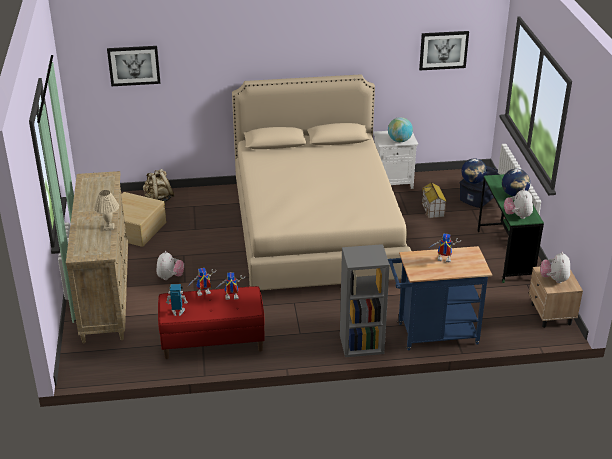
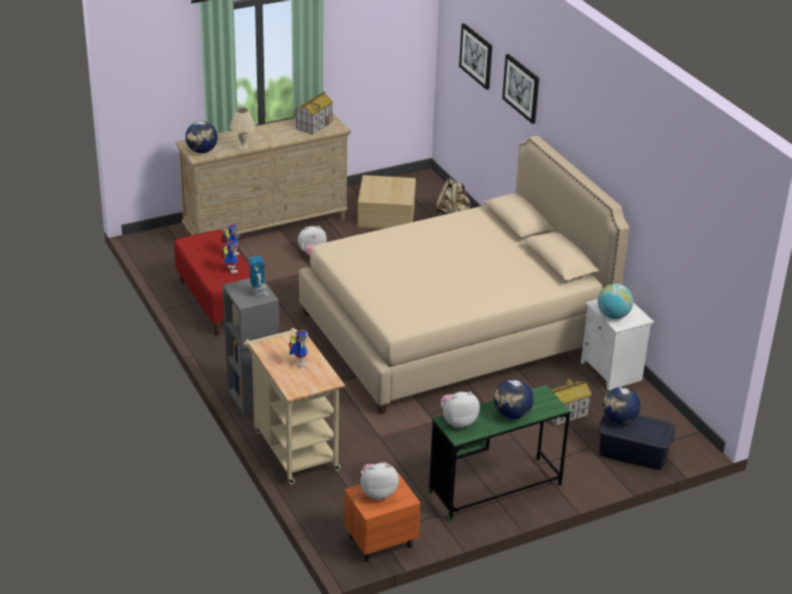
camera: 70 degrees right, 0 degrees up
(95, 186) = (314, 125): none -> toy house
(97, 250) = (202, 151): none -> globe
(177, 312) = (195, 245): toy robot -> toy robot (259, 292)
(432, 335) = (293, 447): blue cart -> beige cart
(443, 50) = (696, 237): picture -> picture (521, 88)
(551, 314) = (379, 542): beige nightstand -> orange nightstand

